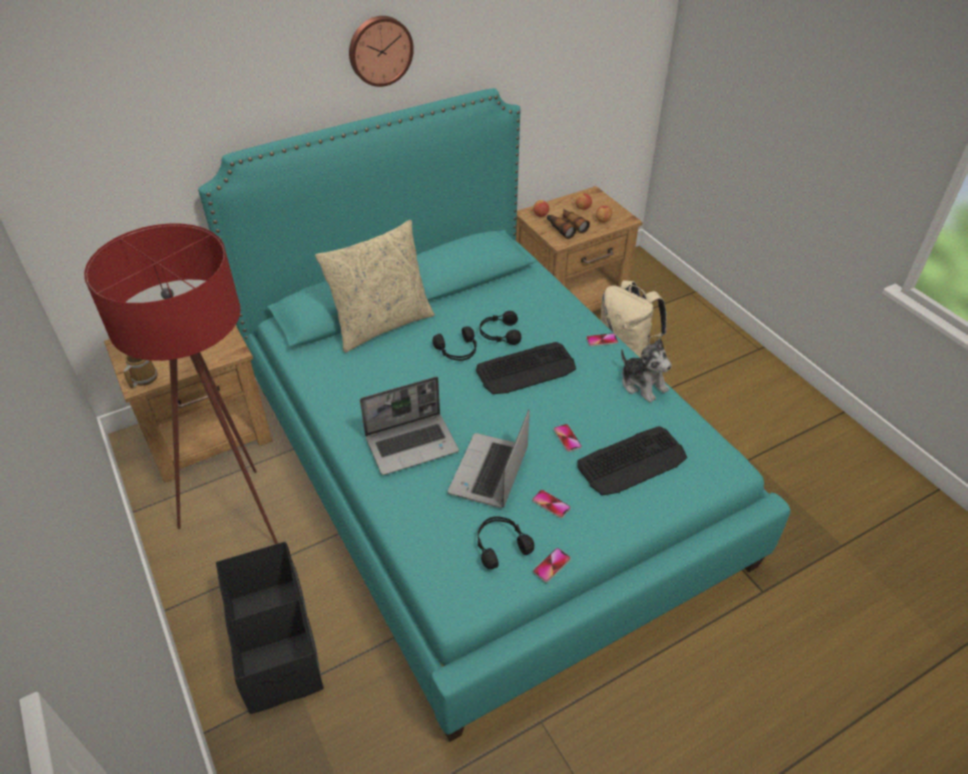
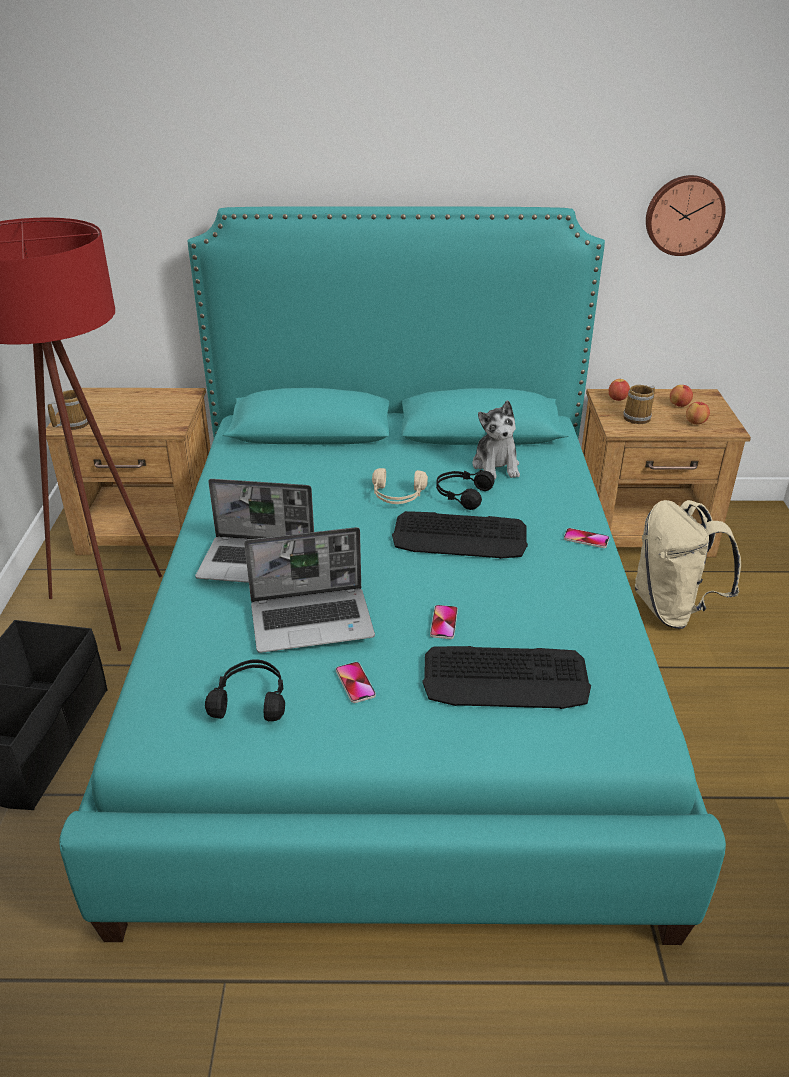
camera: 30 degrees right, 10 degrees down
(379, 50) = (429, 129): wall clock -> wall clock (683, 215)
(382, 324) = (340, 448): beige pillow -> none
(458, 351) = (397, 496): black headphones -> beige headphones
(490, 473) = (313, 621): laptop -> laptop turned 150 degrees counterclockwise
(551, 565) = (291, 749): phone -> none
(565, 227) = (638, 417): binoculars -> mug
(643, 384) = (600, 602): plush toy -> plush toy (496, 466)

